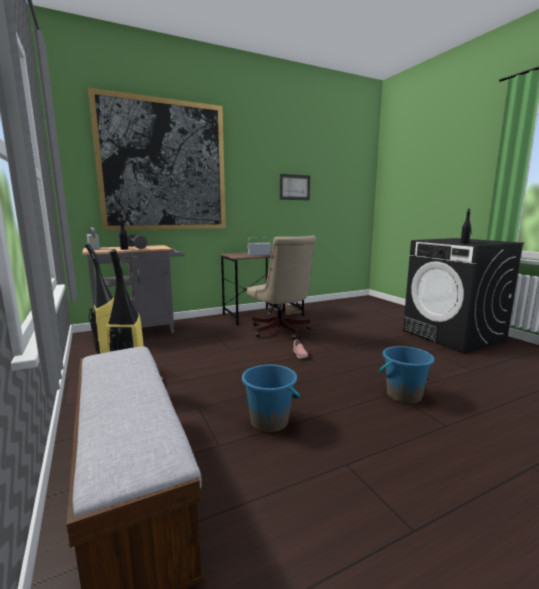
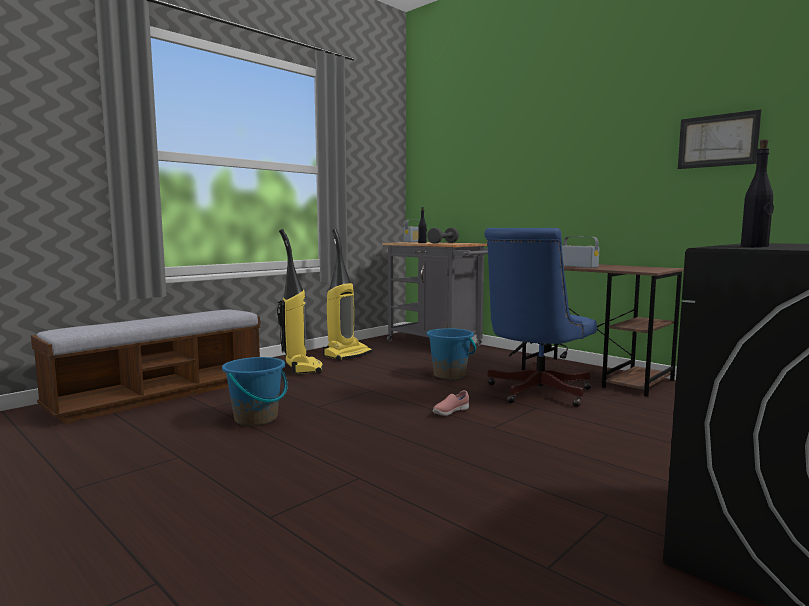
camera: 70 degrees right, 5 degrees down
(163, 166) = (497, 141): picture -> none
(281, 331) = (534, 393): beige office chair -> blue office chair
(403, 395) = (358, 485): blue bucket -> blue bucket (449, 375)

